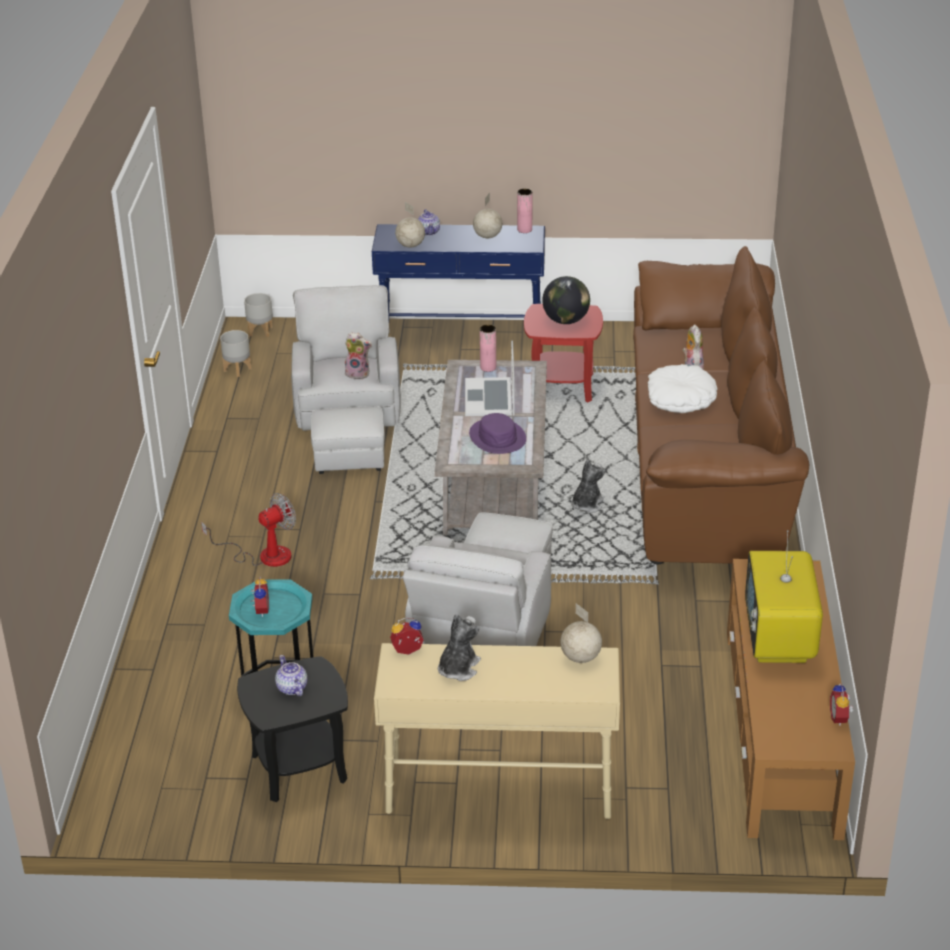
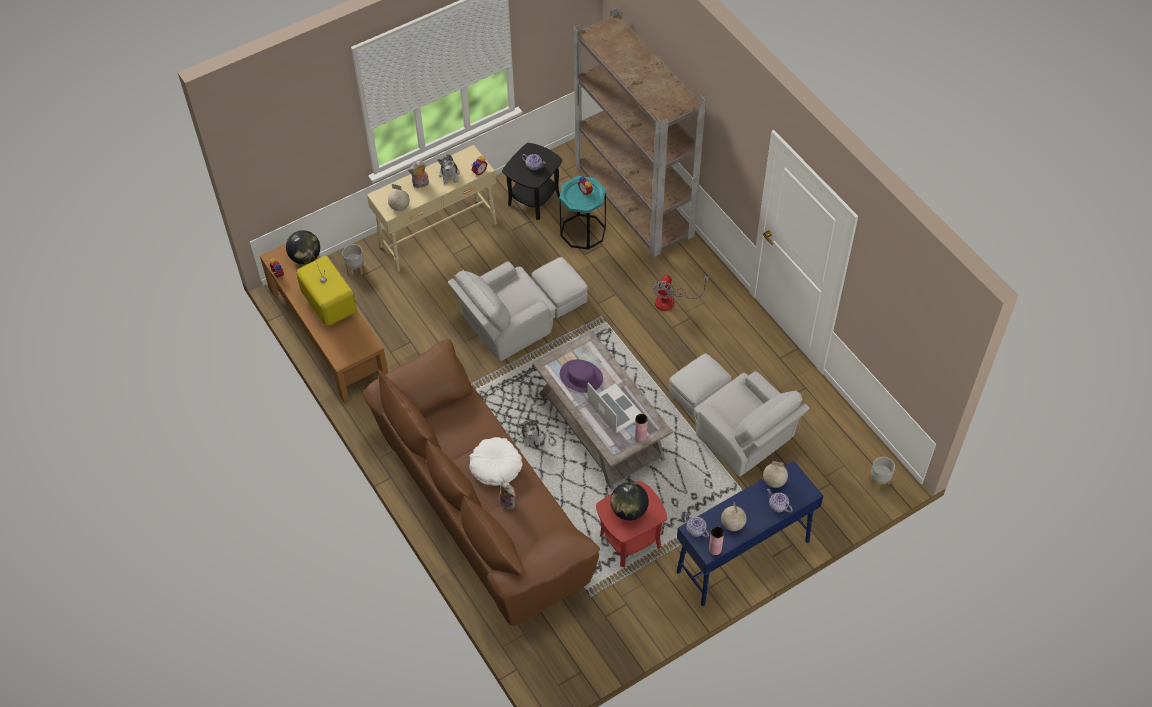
camera: 145 degrees right, 20 degrees up
(158, 692) = (634, 200): none -> brown bookcase
(237, 370) = (849, 434): grey planter -> grey planter (355, 268)
(358, 373) = (723, 403): plush toy -> plush toy (420, 184)
(486, 623) = (518, 320): white armchair -> white armchair turned 105 degrees counterclockwise
(528, 245) = (695, 530): none -> teapot
(776, 722) = (305, 258): none -> globe

